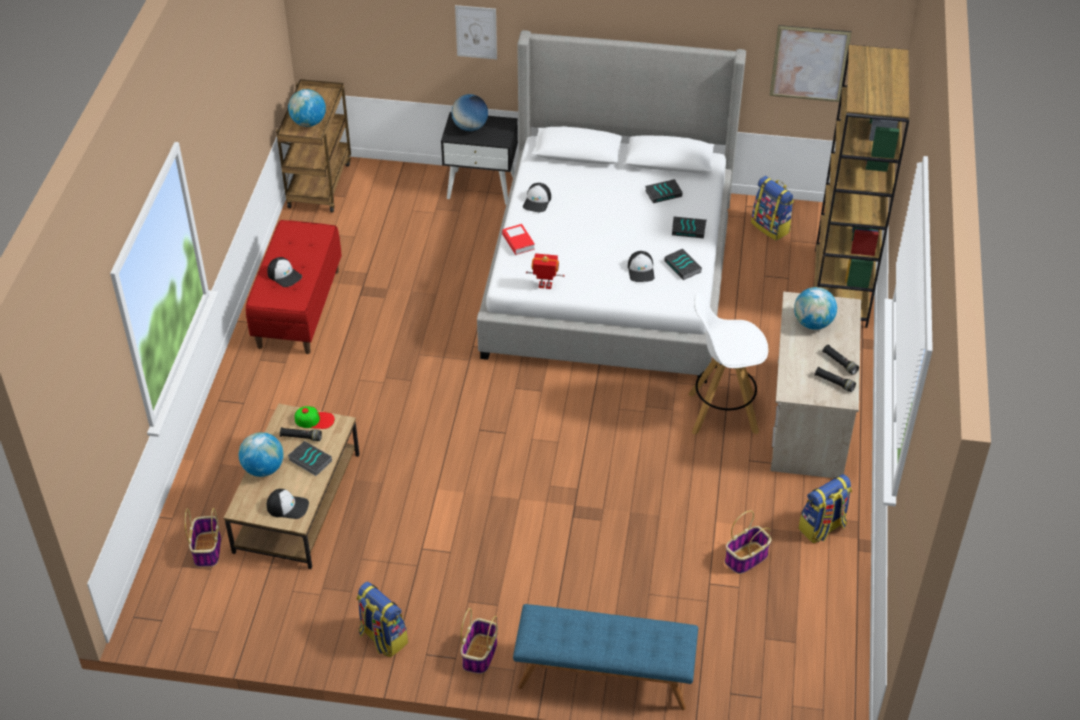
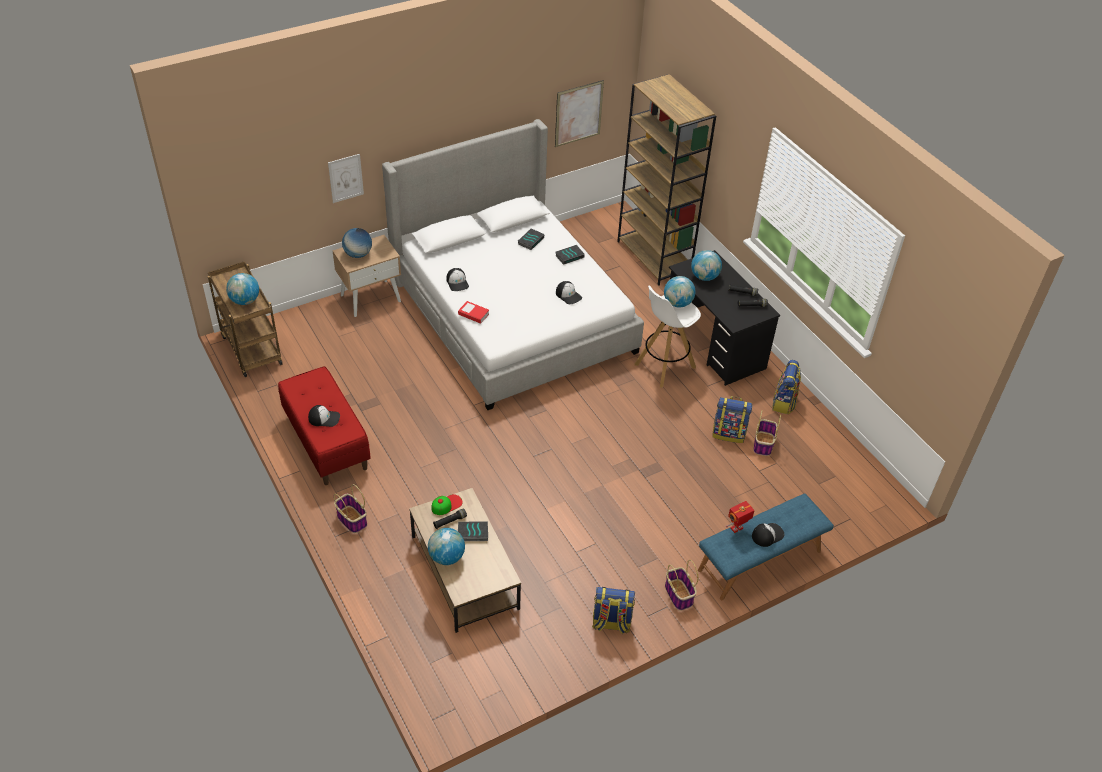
camera: 40 degrees left, 0 degrees up
(207, 549) = (435, 641): basket -> basket (351, 519)
(288, 506) = (490, 572): cap -> cap (767, 535)
(481, 187) = (371, 298): black nightstand -> beige nightstand
(545, 286) = (521, 334): toy robot -> toy robot (737, 529)
(683, 266) = (590, 280): book -> none
(746, 336) = (677, 303): none -> globe
(771, 227) = (579, 239): backpack -> backpack (729, 433)
(808, 419) = (714, 344): beige desk -> black desk

